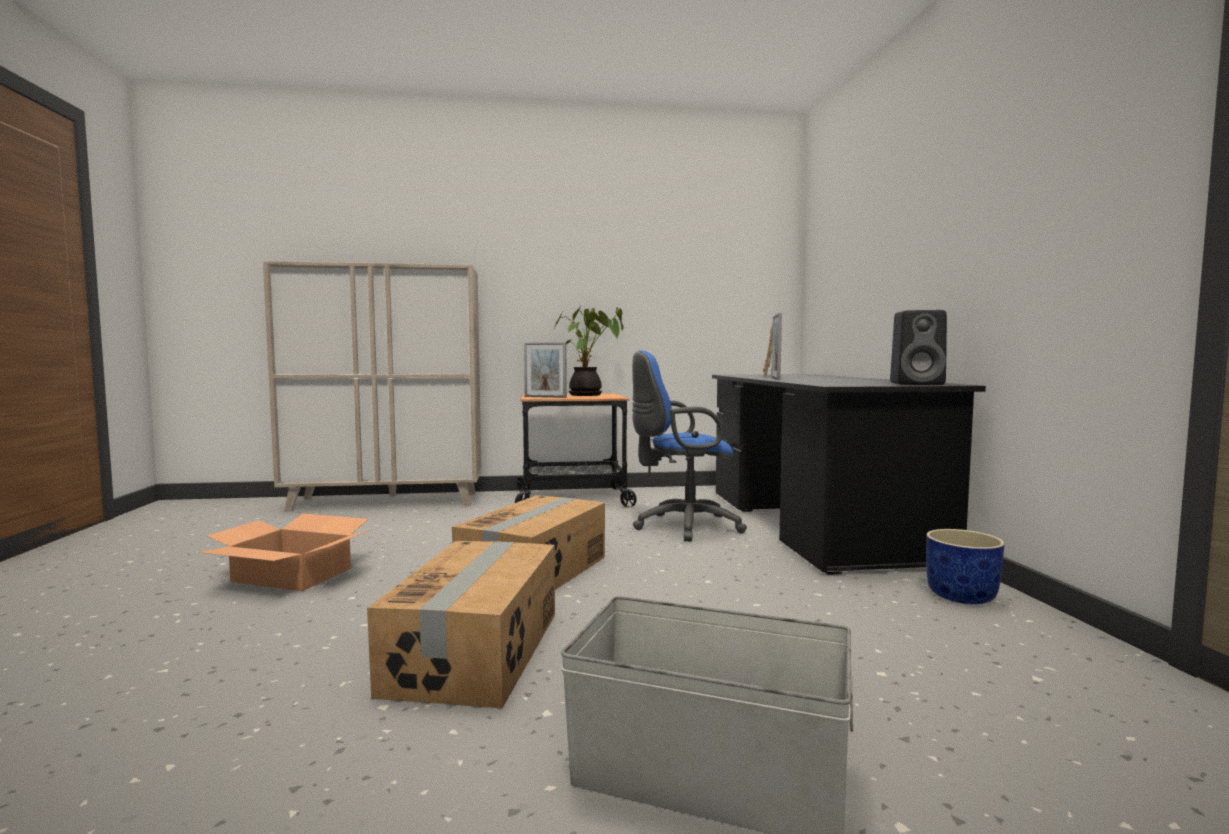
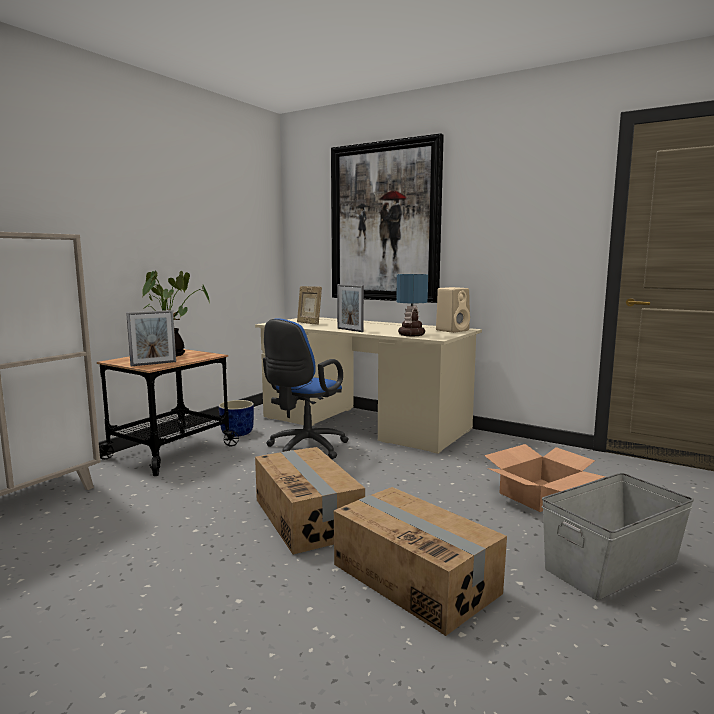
camera: 50 degrees left, 5 degrees up
(292, 575) = (121, 618): cardboard box -> cardboard box (540, 494)
(814, 524) = (364, 424): black desk -> beige desk
(820, 383) = (411, 335): none -> table lamp
(884, 227) = (384, 222): none -> picture
(918, 384) = (452, 330): black speaker -> beige speaker
(962, 596) = (500, 445): blue planter -> blue planter (237, 433)

